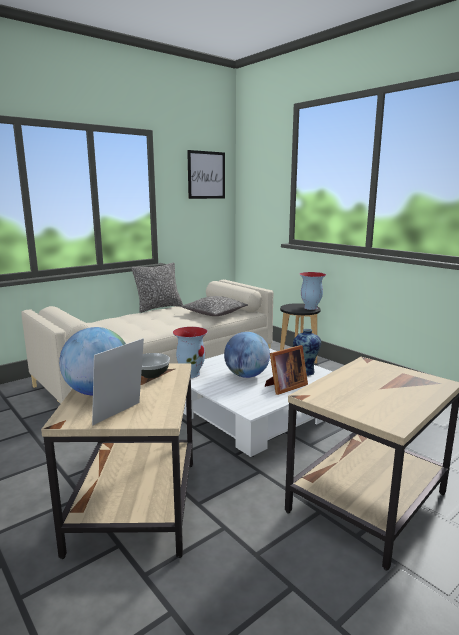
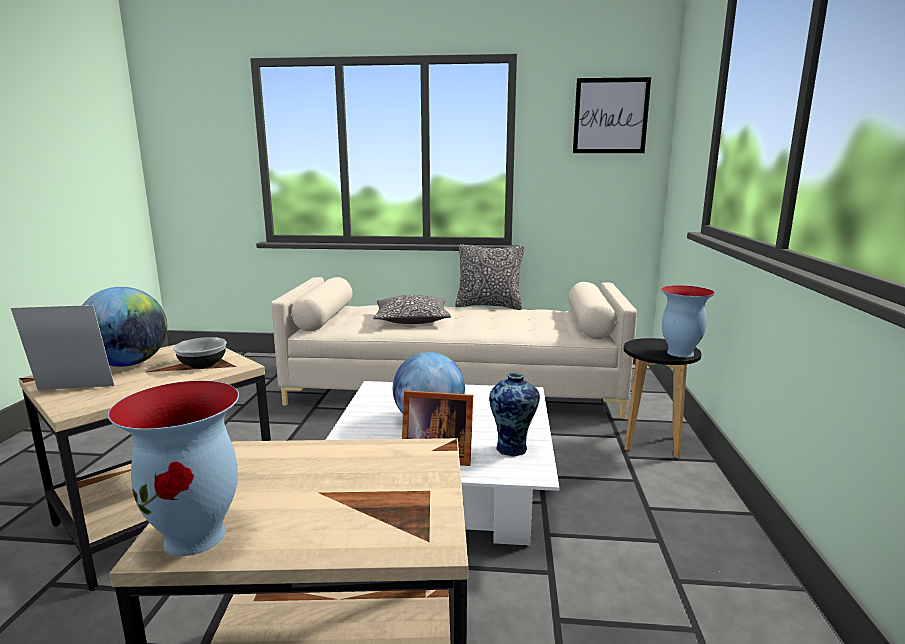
camera: 45 degrees right, 0 degrees up
(191, 374) = (380, 394): vase -> vase (197, 536)
(214, 313) = (534, 327): pillow -> pillow (412, 320)

